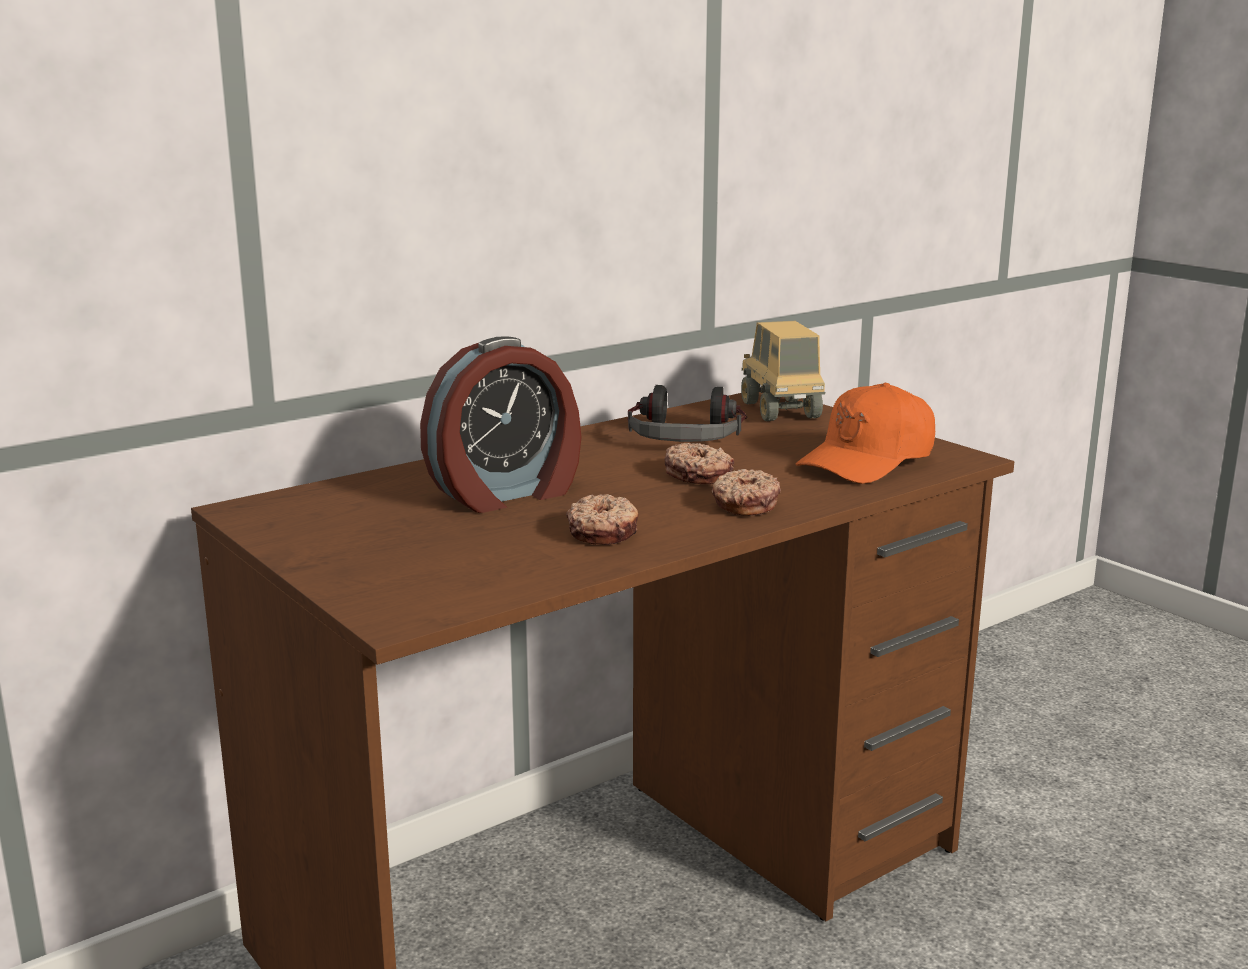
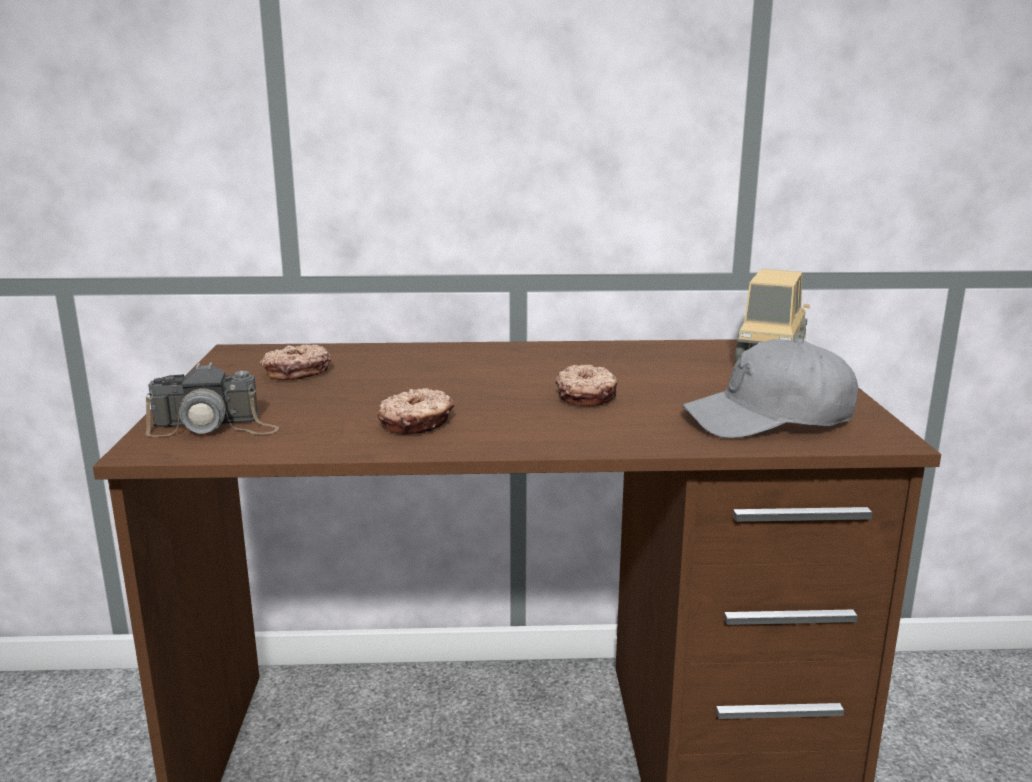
camera: 35 degrees right, 0 degrees up
(415, 584) = (214, 427): none -> camera
(506, 494) = (412, 378): alarm clock -> none
(686, 436) = (642, 364): headphones -> none
(744, 504) = (574, 429): donut -> donut (296, 372)
(868, 461) = (769, 419): orange cap -> grey cap

